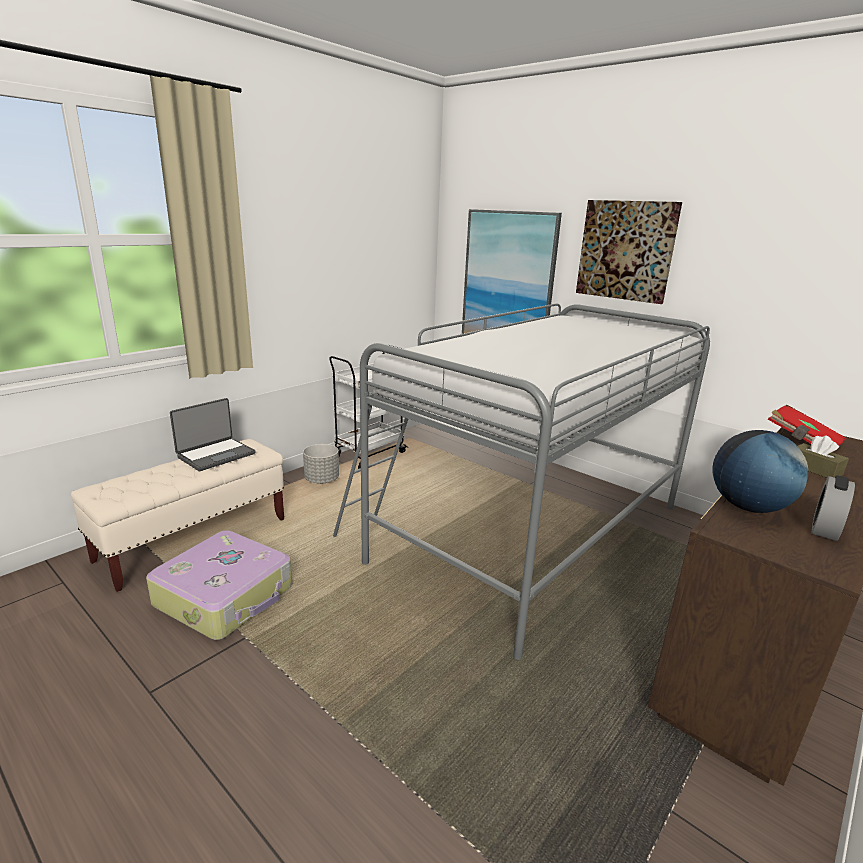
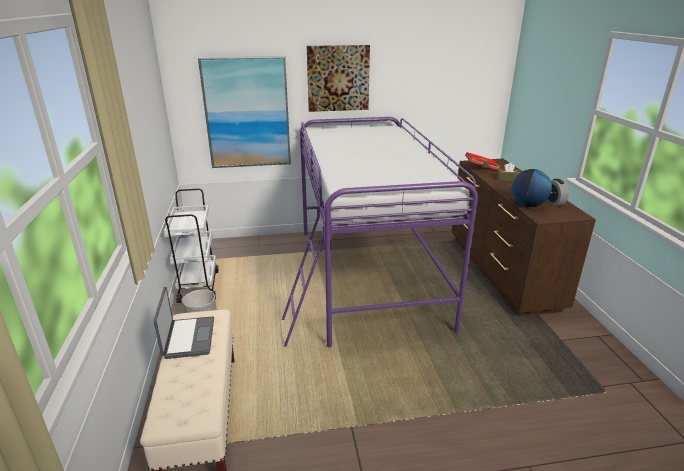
camera: 50 degrees left, 5 degrees up
(226, 596) = (297, 422): suitcase -> none
(528, 533) = (366, 277): grey bed -> purple bed

